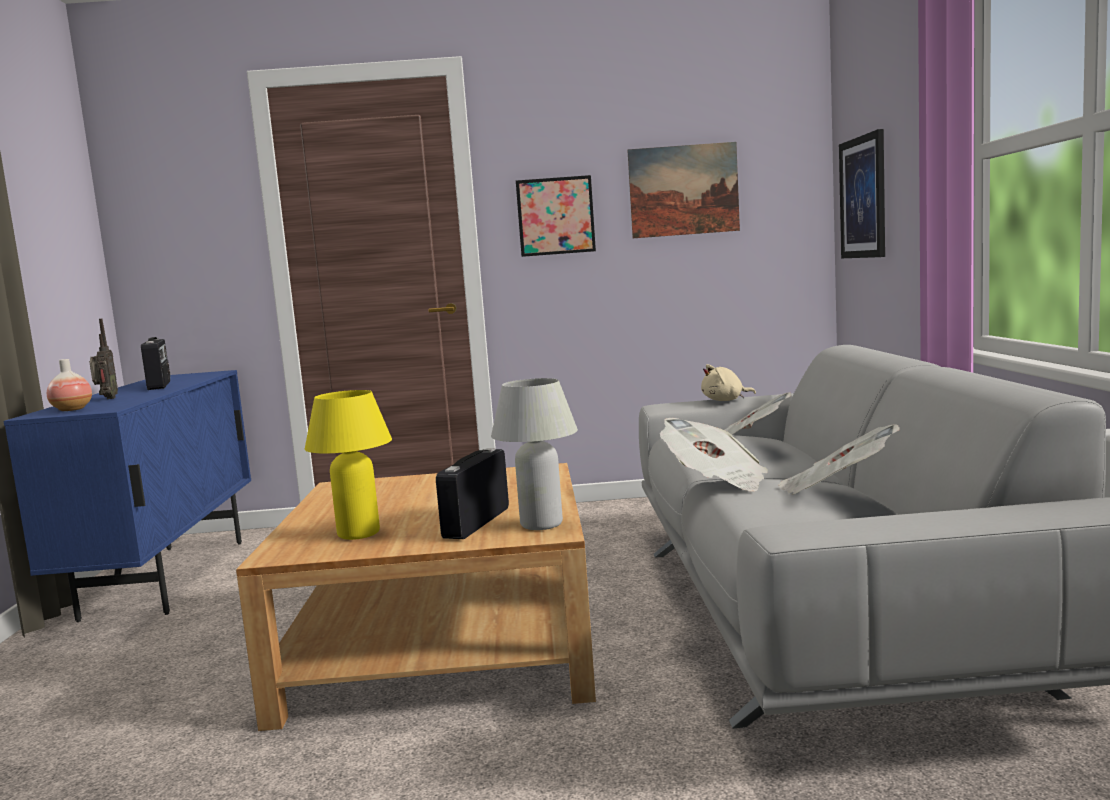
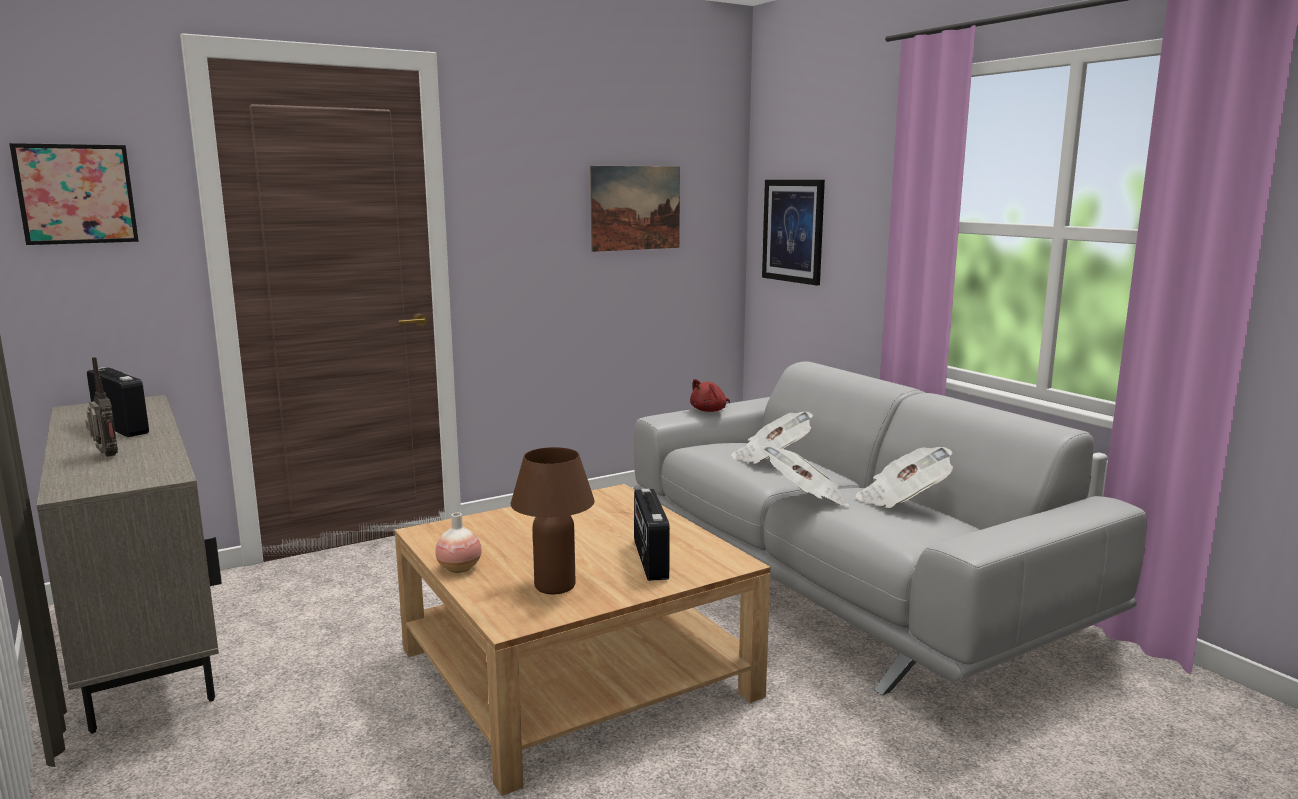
camera: 30 degrees left, 5 degrees up
(72, 409) = (105, 479): vase -> vase (459, 568)
(168, 578) = (146, 656): blue cabinet -> beige cabinet
(359, 533) = (555, 586): yellow table lamp -> brown table lamp
(541, 524) = (710, 555): white table lamp -> none
(555, 216) = (523, 227): picture -> picture (76, 194)
(725, 400) = (710, 411): beige plush toy -> red plush toy

